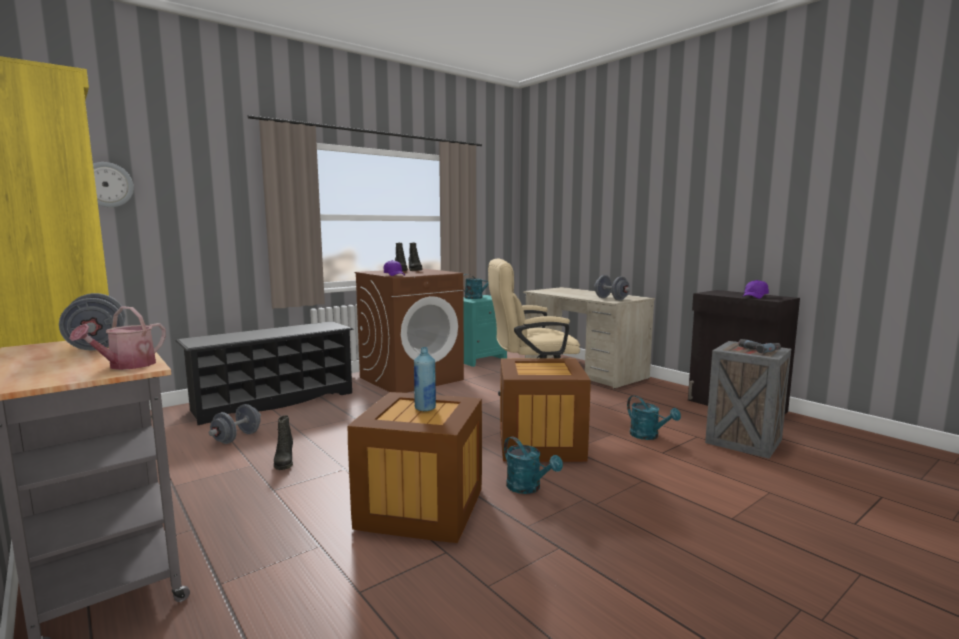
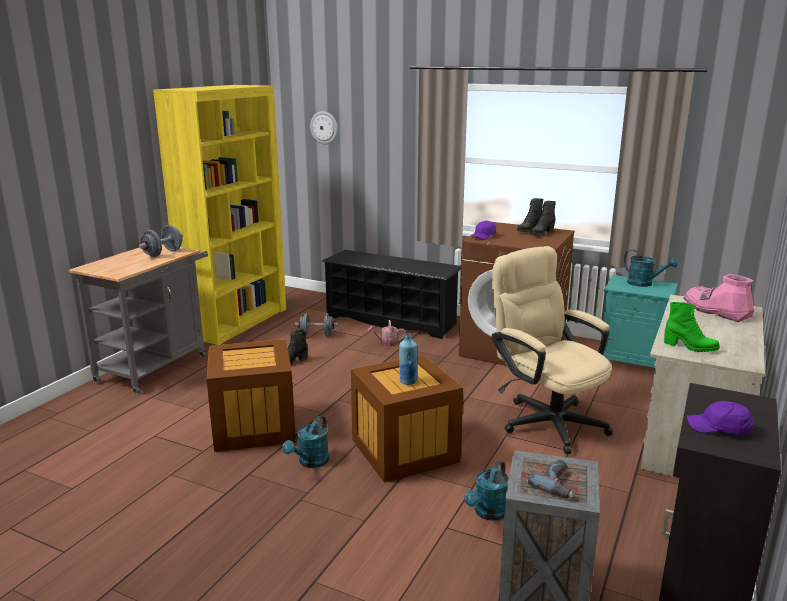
camera: 65 degrees right, 10 degrees up
(127, 366) = (121, 271): watering can -> watering can (386, 343)
(425, 408) = (257, 358): blue bottle -> blue bottle (408, 381)
(560, 290) = (716, 311): none -> pink boot
(611, 299) = (690, 347): grey dumbbell -> green boot

